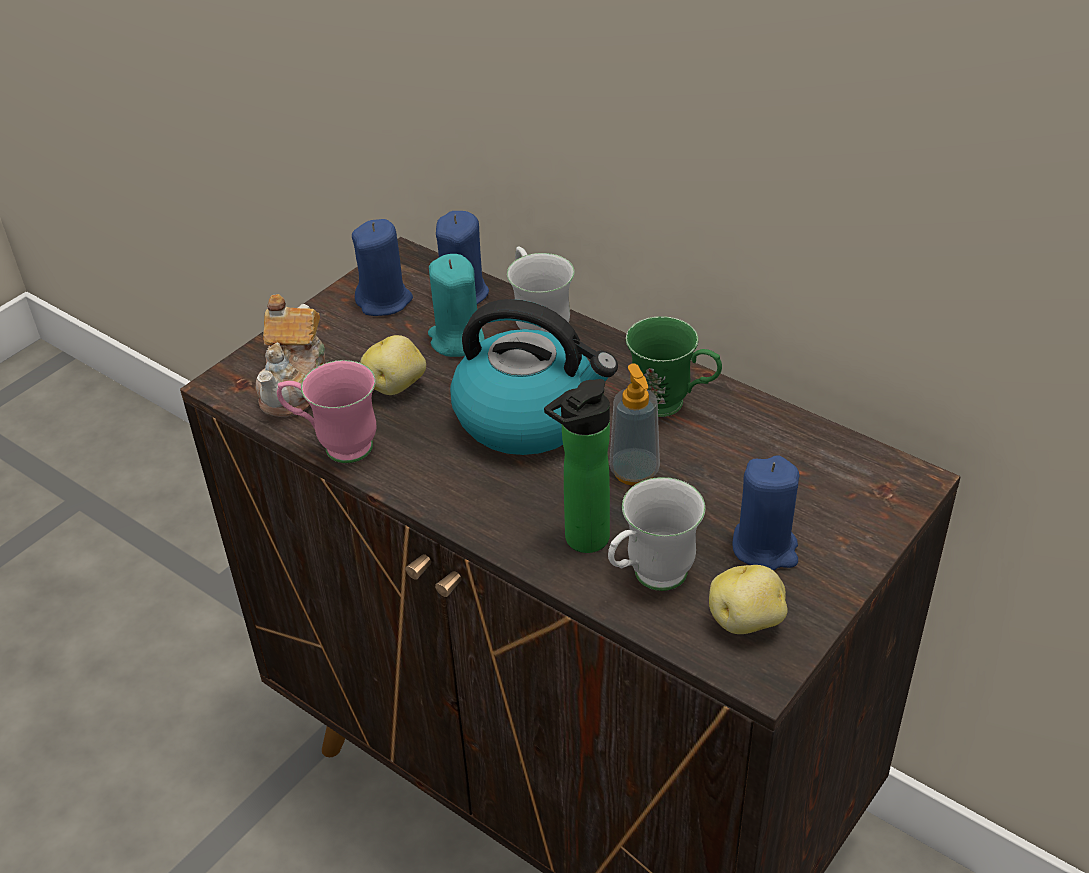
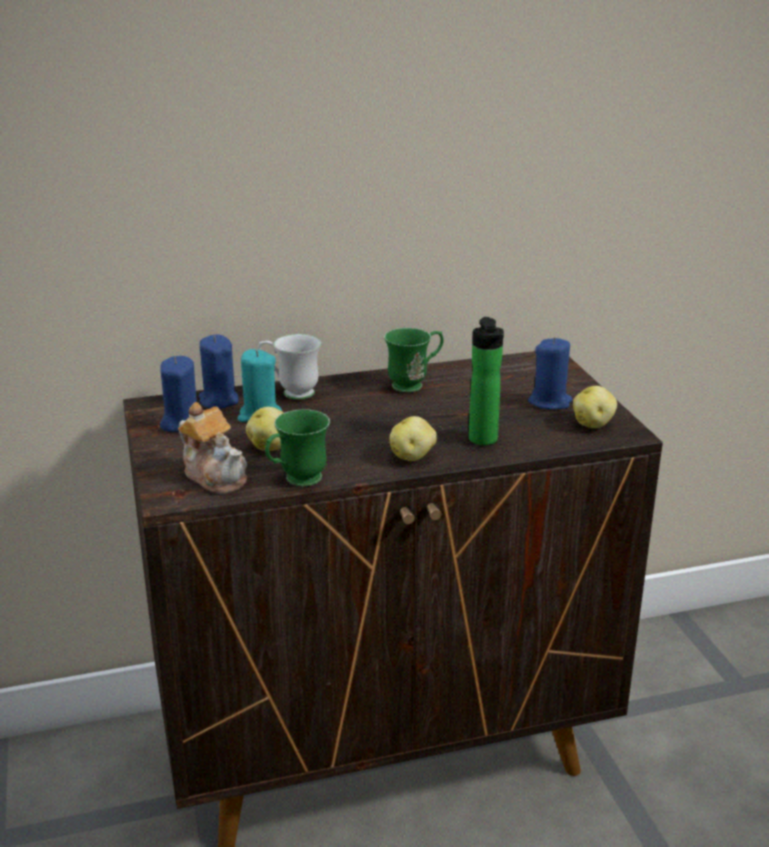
camera: 55 degrees left, 15 degrees down
(336, 447) = (296, 481): pink mug -> green mug
(480, 502) = (413, 456): none -> potato
(529, 416) = (363, 420): kettle -> none
(634, 472) = (450, 410): soap dispenser -> none
(650, 579) = (535, 435): white mug -> none

